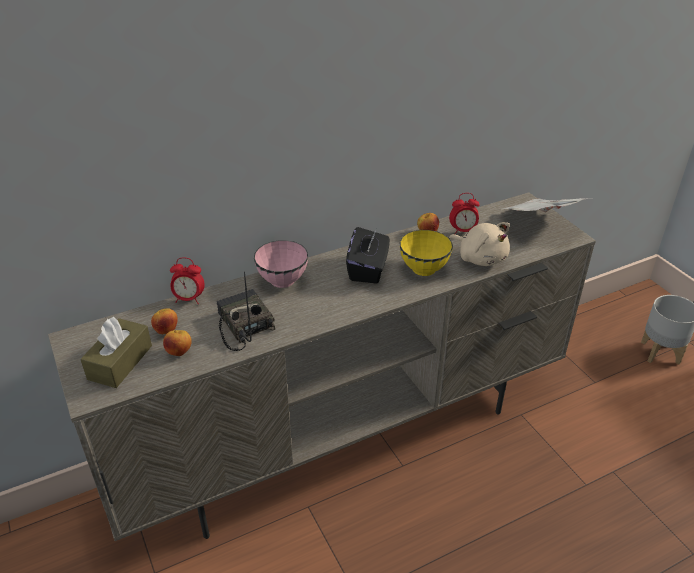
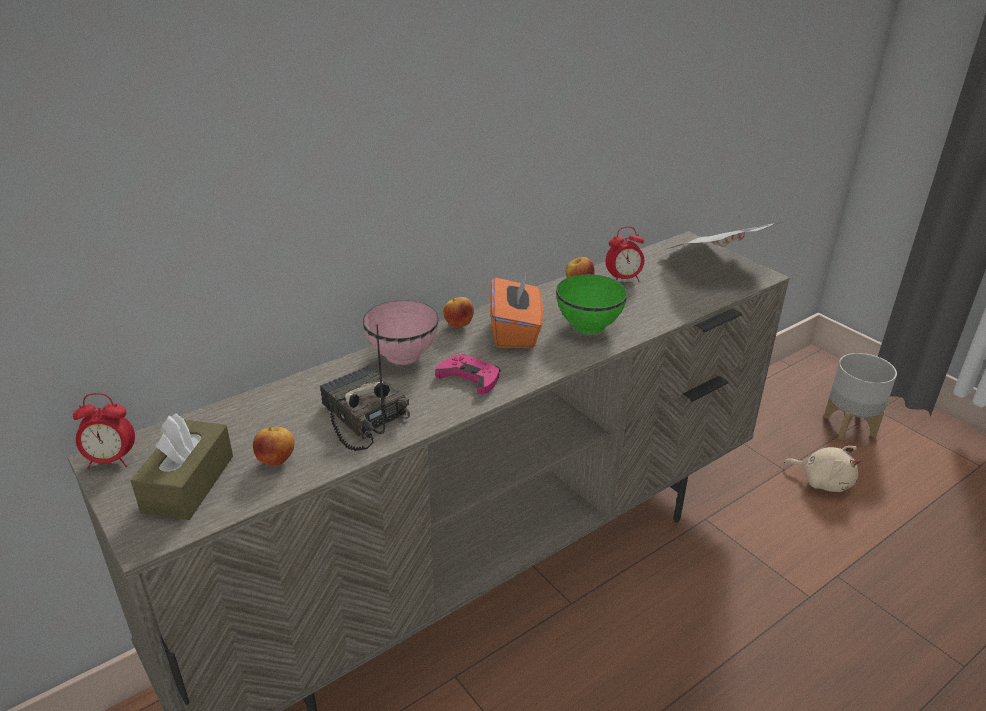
camera: 10 degrees left, 5 degrees down
(166, 331) = (250, 434): apple -> apple (458, 325)
(189, 299) = (275, 390): alarm clock -> alarm clock (111, 460)
(325, 303) = (469, 377): none -> pink game controller
(368, 269) = (515, 332): black tissue box -> orange tissue box
(424, 269) = (589, 326): yellow bowl -> green bowl
(480, 258) = (656, 307): beige plush toy -> beige plush toy (823, 481)

